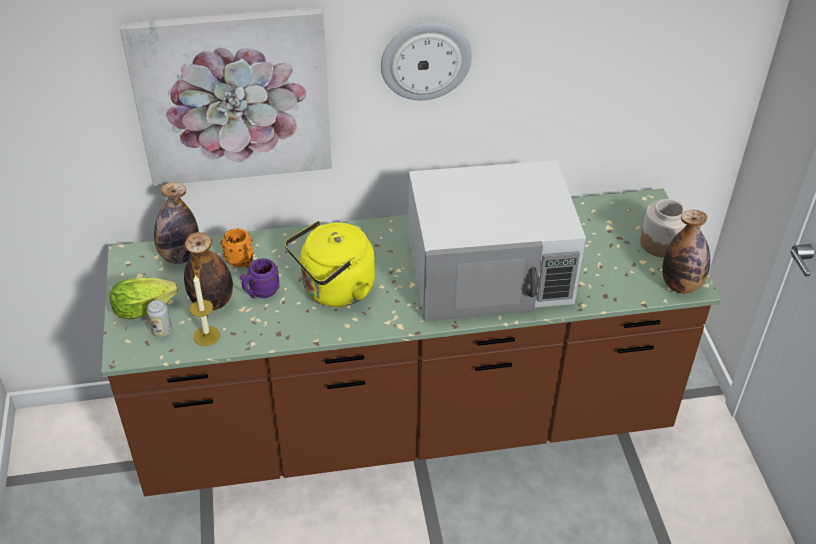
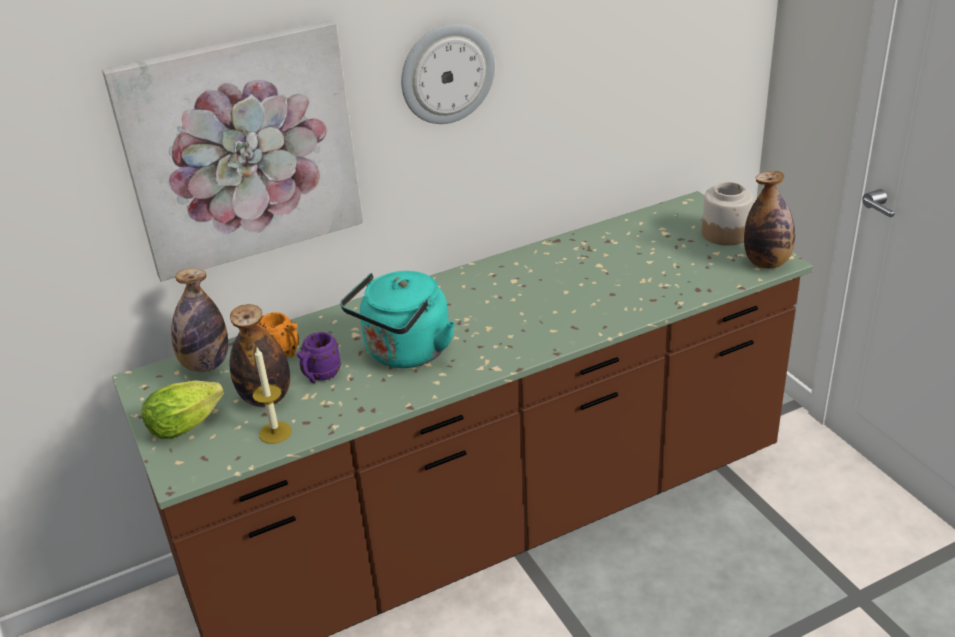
camera: 15 degrees left, 10 degrees down
(162, 331) = (217, 441): can -> none
(334, 290) = (405, 353): yellow kettle -> turquoise kettle
(490, 270) = (566, 296): white microwave -> none

